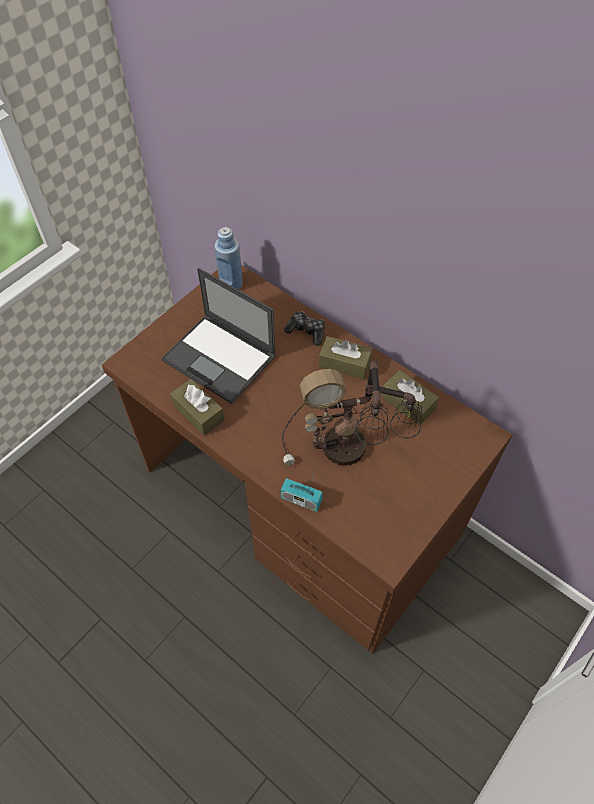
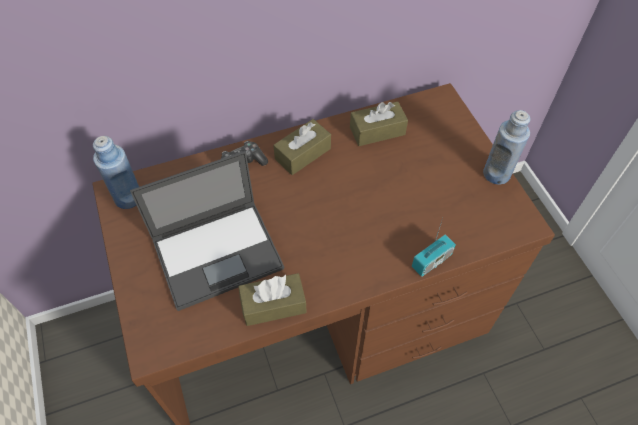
camera: 60 degrees left, 0 degrees up
(347, 448) = (396, 198): table lamp -> none
(429, 514) = (496, 174): none -> blue bottle

